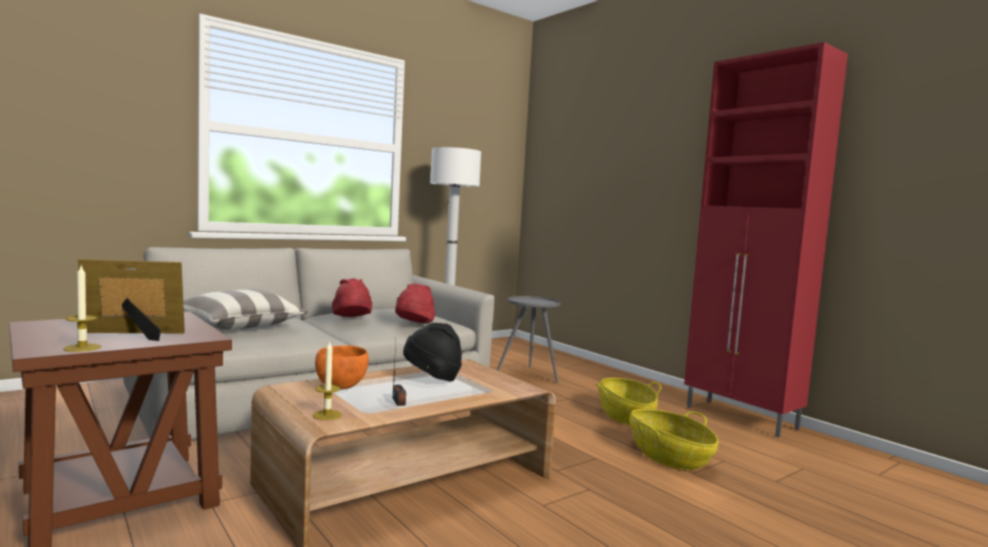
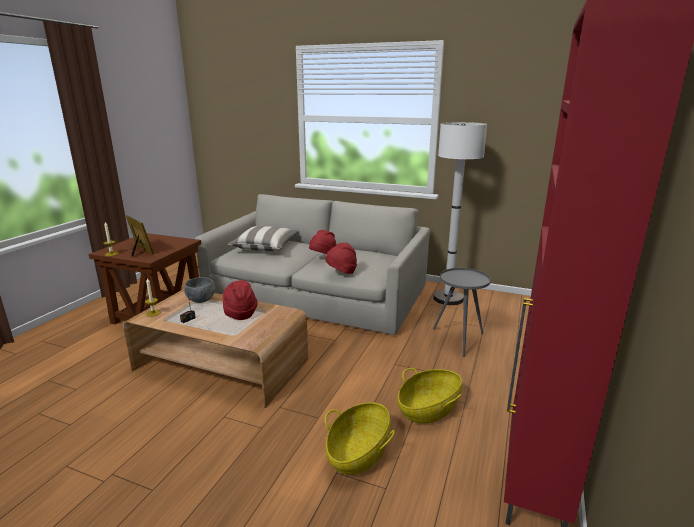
camera: 60 degrees right, 15 degrees up
(340, 386) = (201, 300): orange bowl -> grey bowl
(432, 378) = (240, 314): black hat -> red hat

